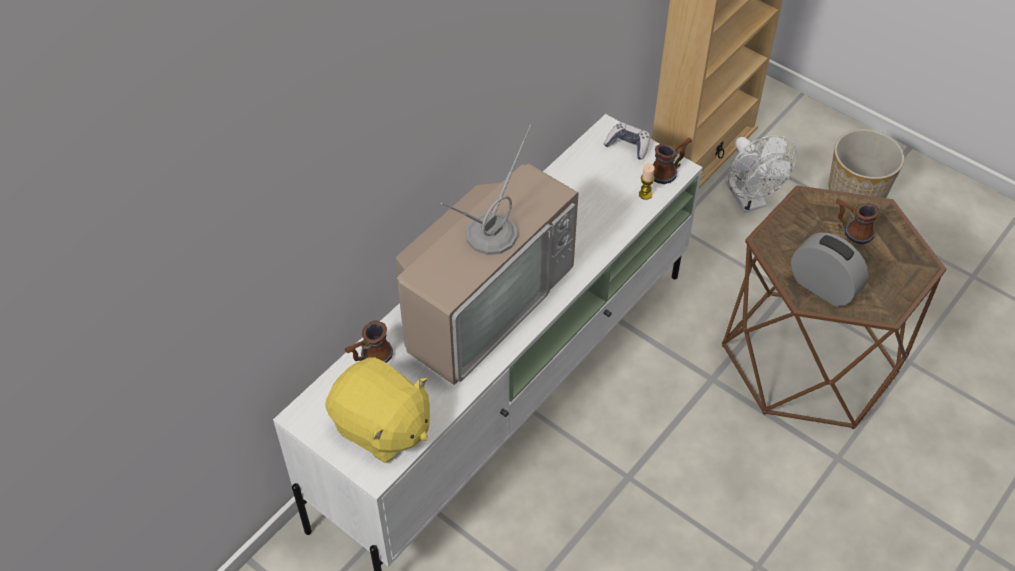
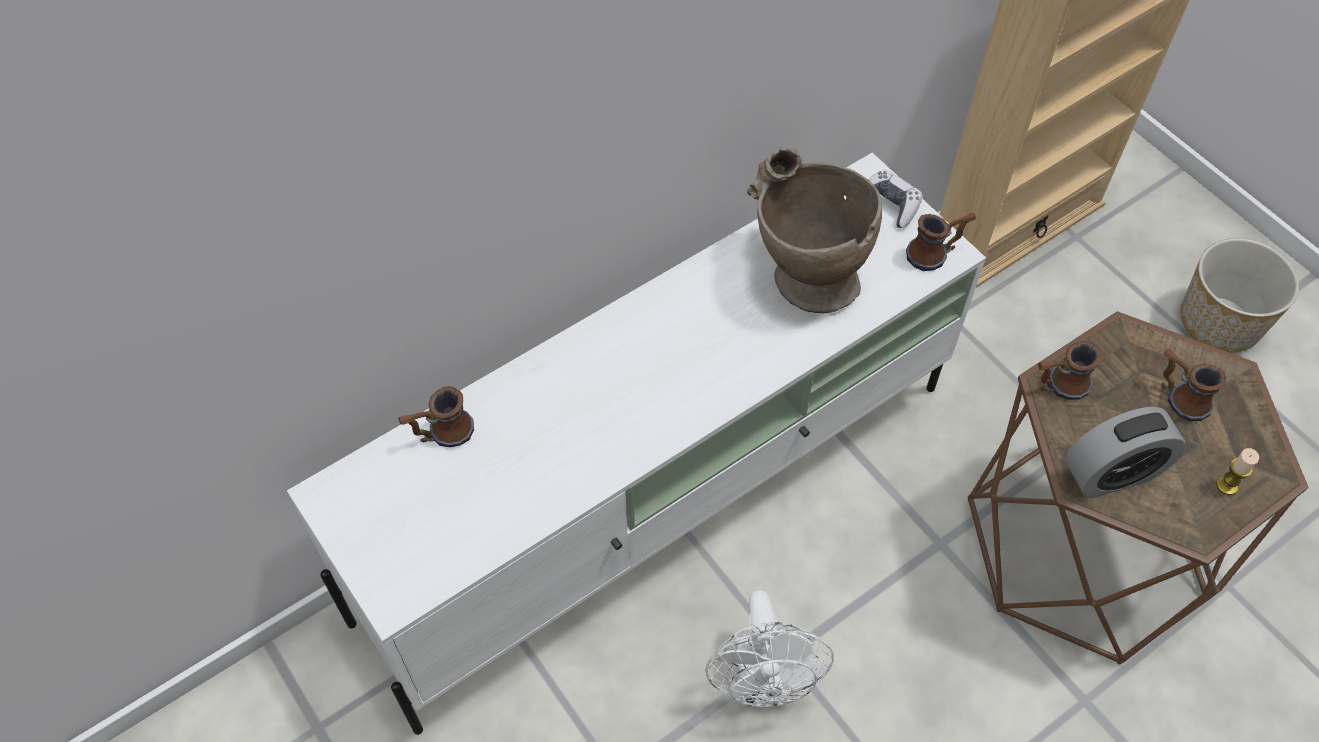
camera: 15 degrees right, 5 degrees up
(381, 427) = (423, 537): yellow plush toy -> none
(482, 300) = (618, 385): television -> none
(584, 203) = (802, 274): none -> beige vase
(645, 194) = (892, 280): candle -> candle (1226, 485)
(749, 200) = (1064, 304): white fan -> white fan (762, 684)
(772, 240) = (1057, 386): none -> mug
(823, 287) = (1112, 473): alarm clock -> alarm clock turned 105 degrees clockwise

